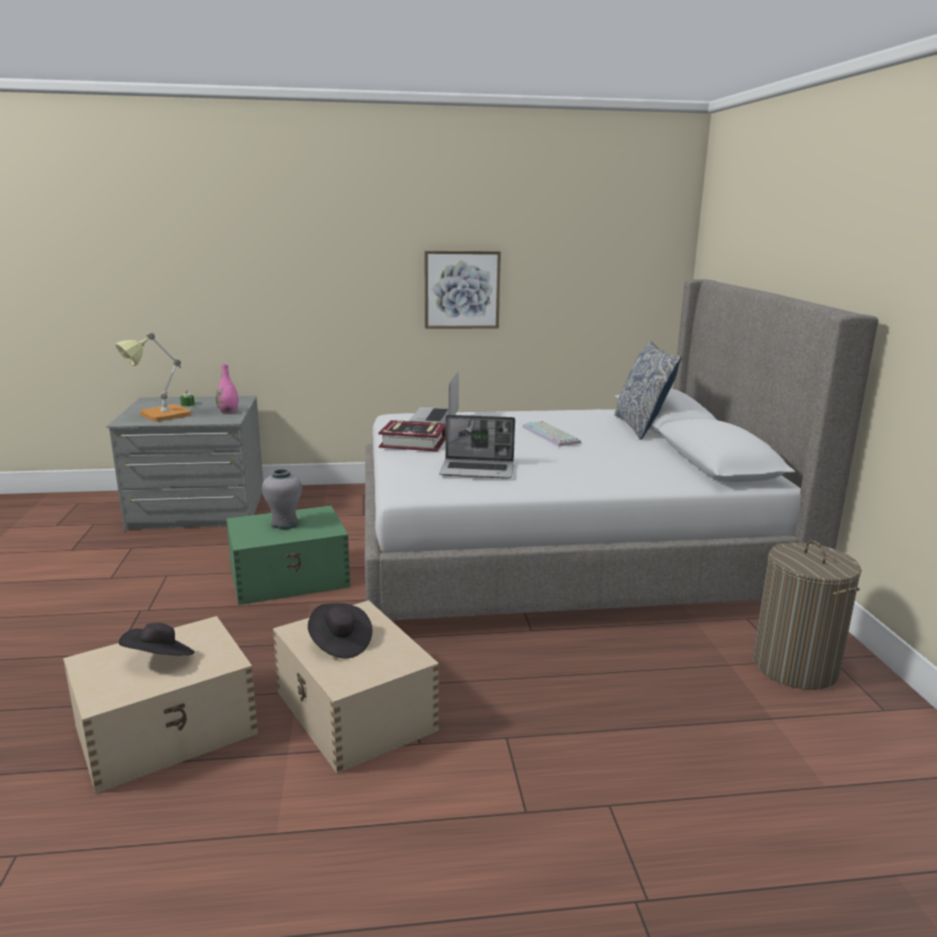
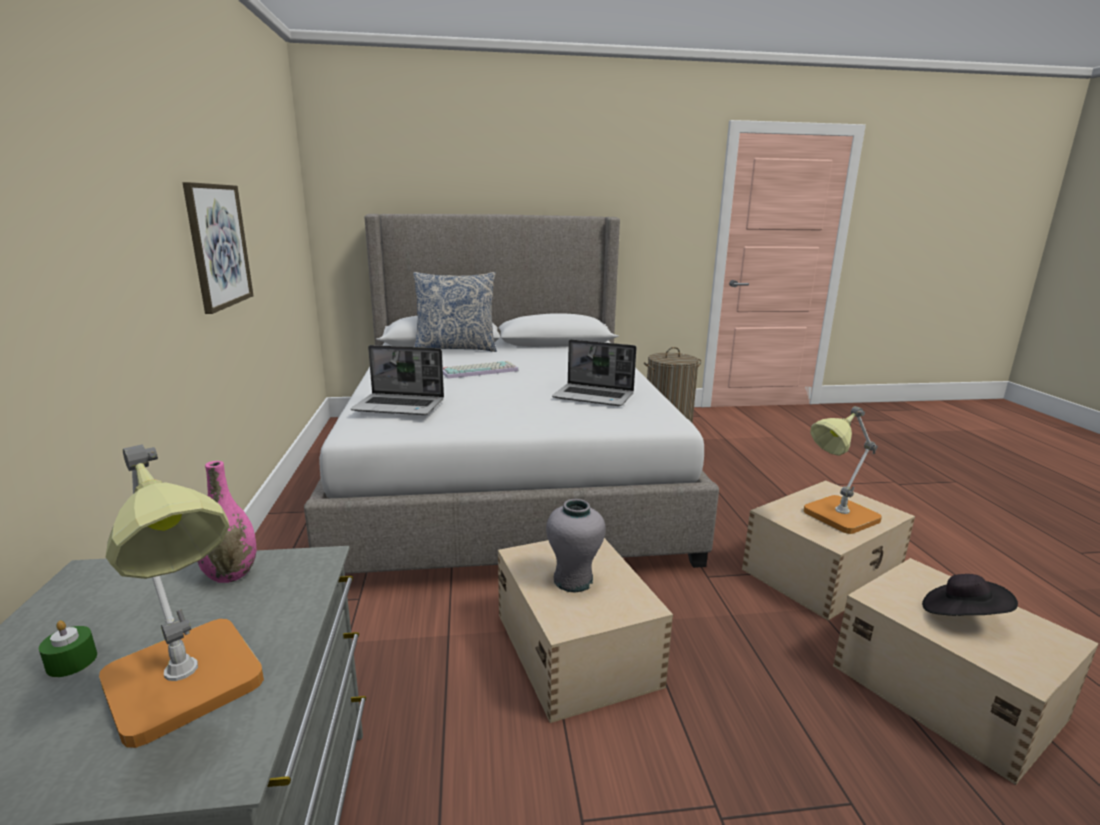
camera: 90 degrees left, 0 degrees up
(290, 577) = (576, 647): green storage box -> beige storage box
(340, 643) = (835, 518): black hat -> table lamp
(413, 442) = (501, 418): book -> none
(478, 470) = (594, 396): laptop -> laptop turned 105 degrees clockwise

